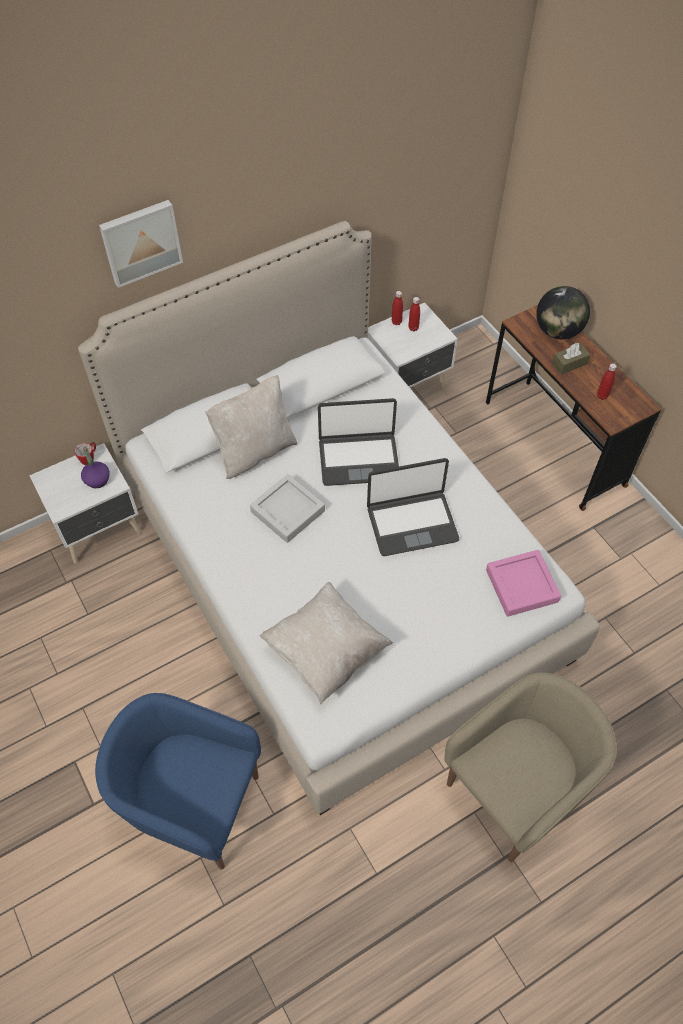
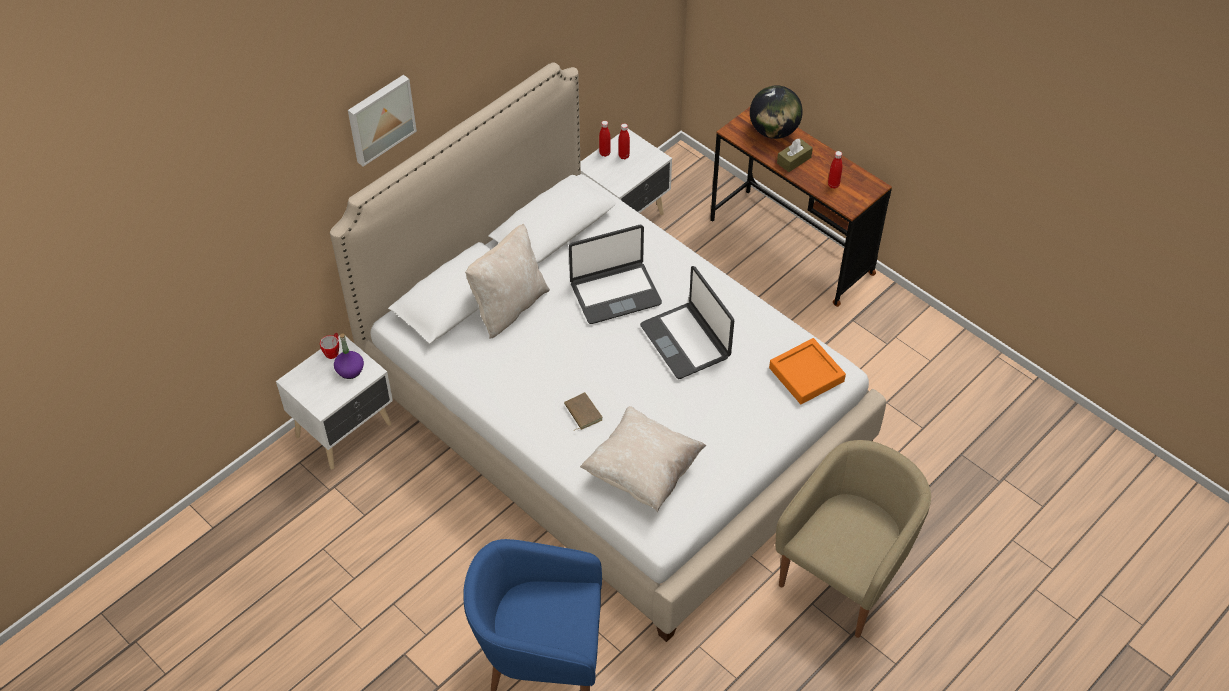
camera: 15 degrees left, 5 degrees down
(287, 574) = (582, 413): none -> brown book
(288, 511) = (562, 355): grey tray -> none
(412, 523) = (686, 341): laptop -> laptop turned 90 degrees clockwise
(521, 586) = (806, 375): pink tray -> orange tray

